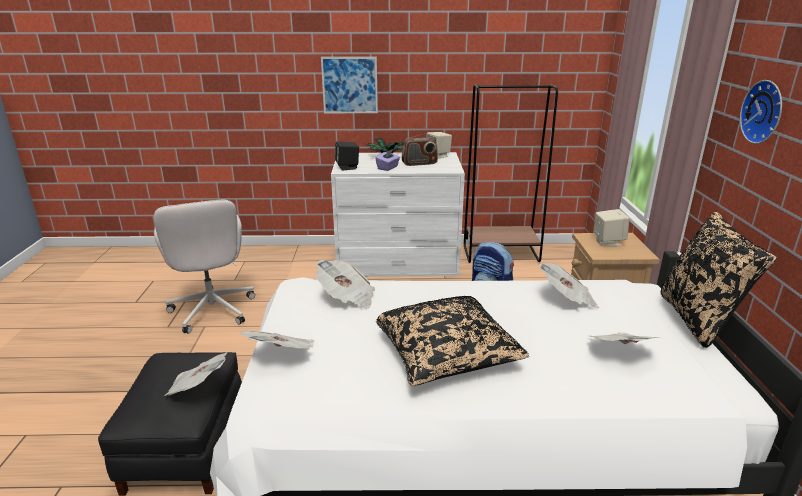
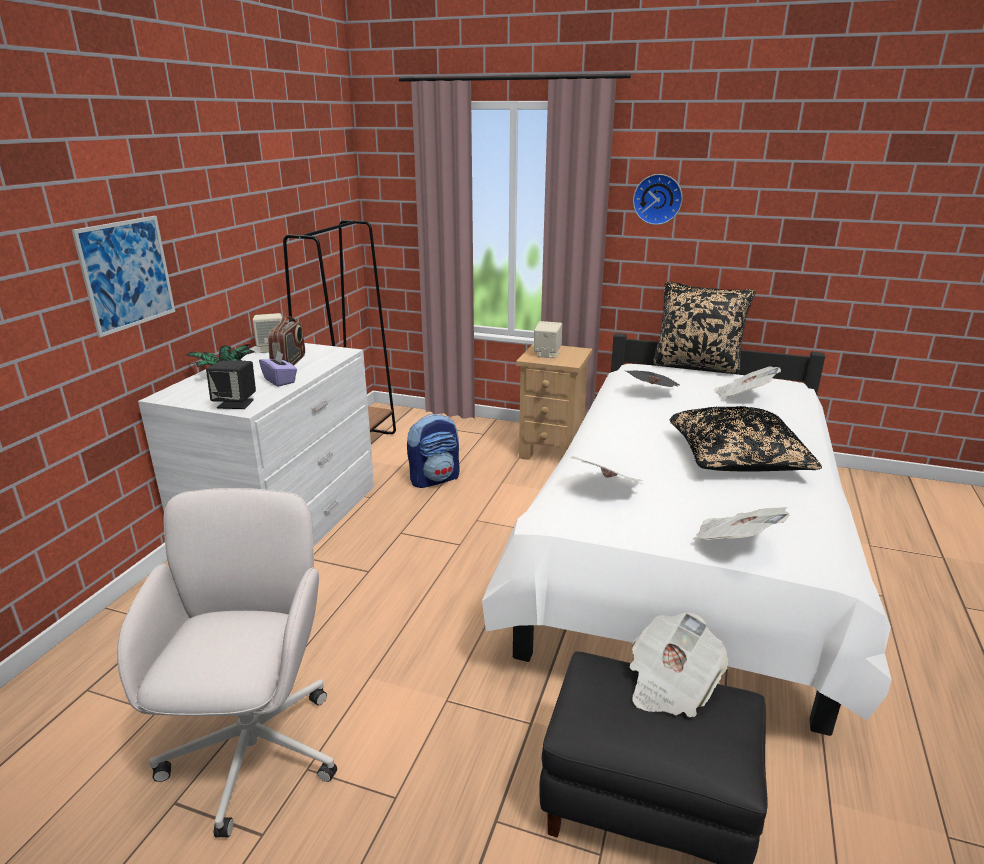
camera: 70 degrees left, 0 degrees up
(212, 310) = (254, 754): white office chair -> white office chair turned 90 degrees counterclockwise

